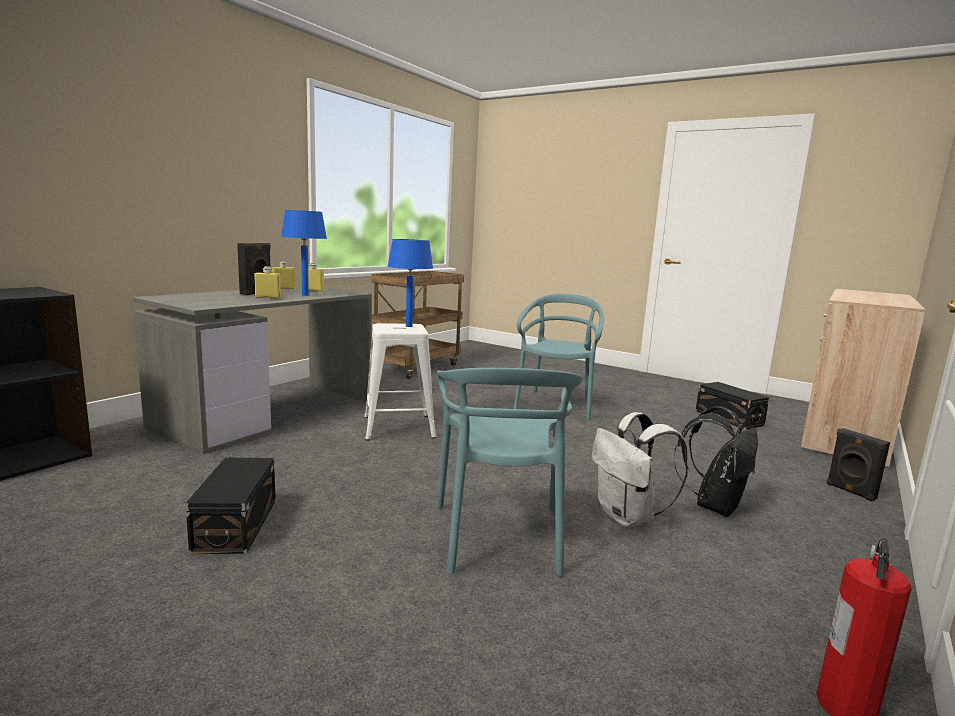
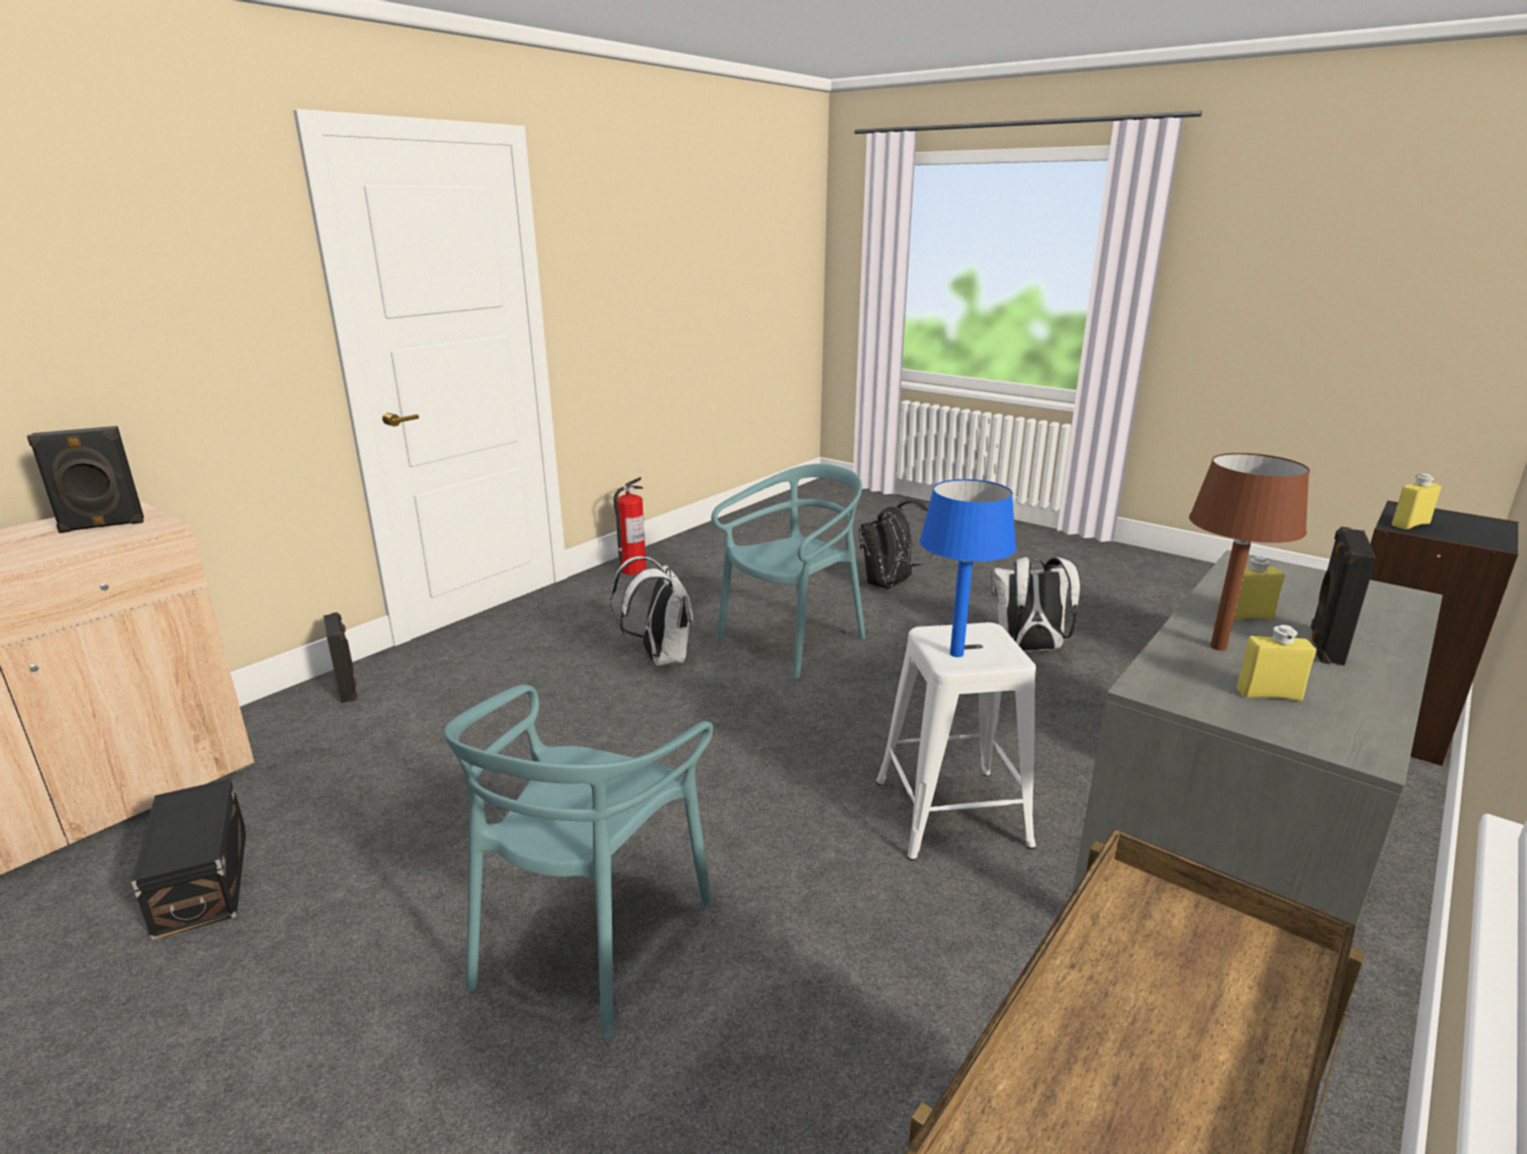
camera: 175 degrees left, 10 degrees up
(238, 524) = (1028, 649): black storage box -> white backpack
(283, 289) = (1352, 698): yellow bottle -> yellow bottle (1410, 525)
(305, 295) = (1219, 647): blue table lamp -> brown table lamp
(500, 536) = (793, 641): turquoise chair -> turquoise chair turned 45 degrees clockwise
(714, 505) = (551, 670): black backpack -> black backpack (890, 585)
(872, 301) = (102, 526): none -> black speaker

